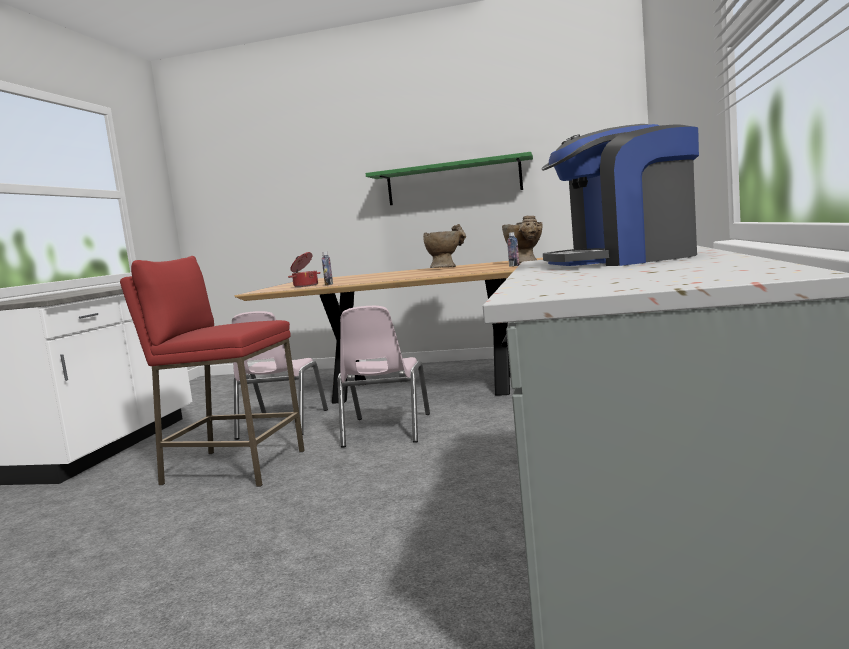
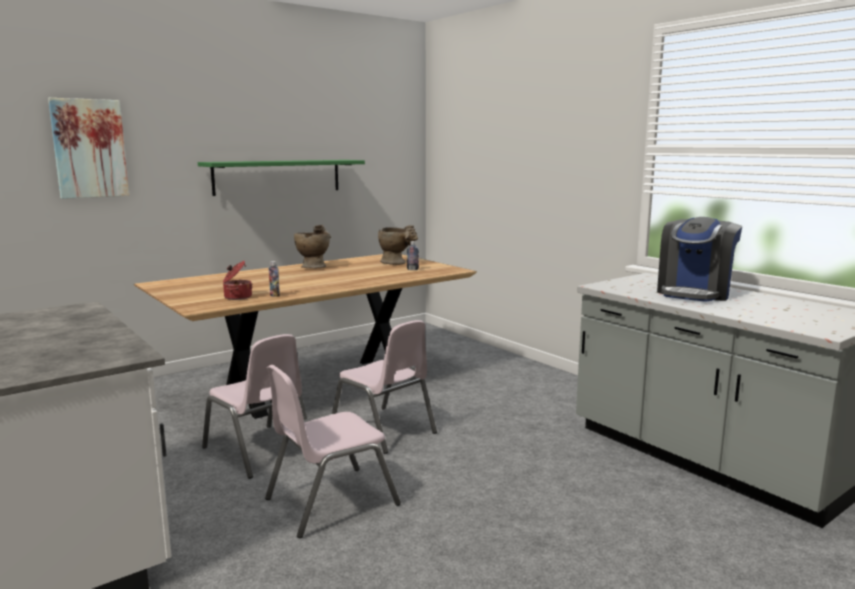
camera: 50 degrees left, 5 degrees up
(233, 468) = (330, 501): red stool -> pink chair
(293, 174) = (89, 148): none -> picture

